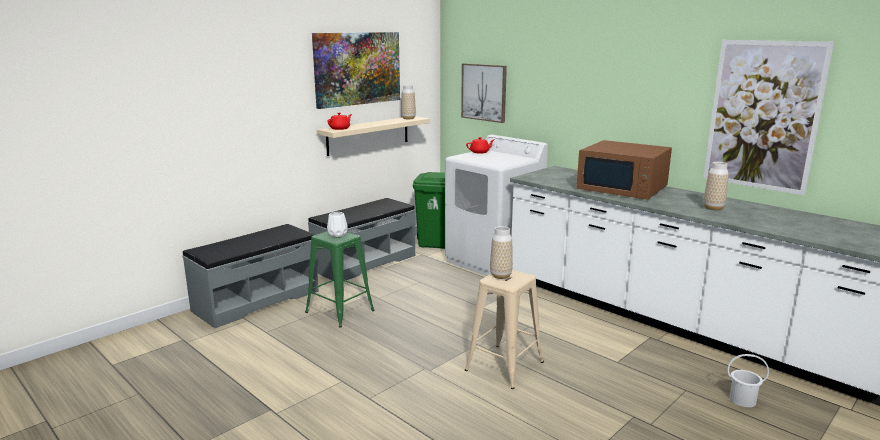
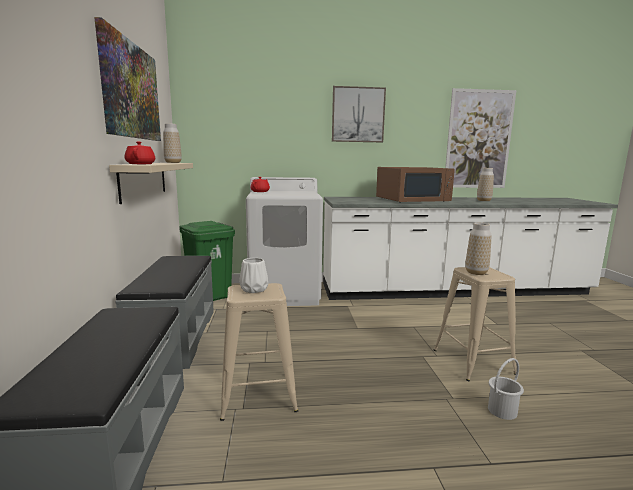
camera: 50 degrees left, 5 degrees down
(340, 311) = (258, 395): green stool -> beige stool
(484, 92) = (236, 137): picture -> picture (358, 115)
(742, 399) = (569, 315): white bucket -> white bucket (501, 410)

